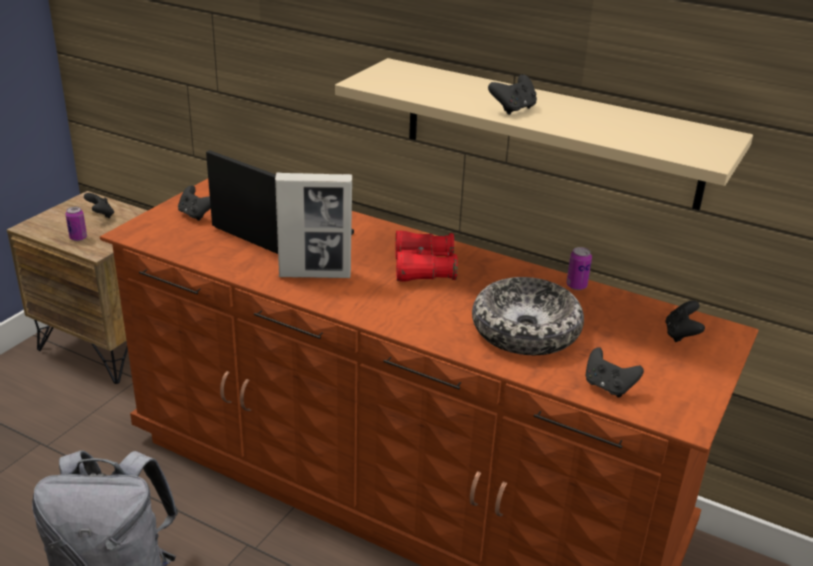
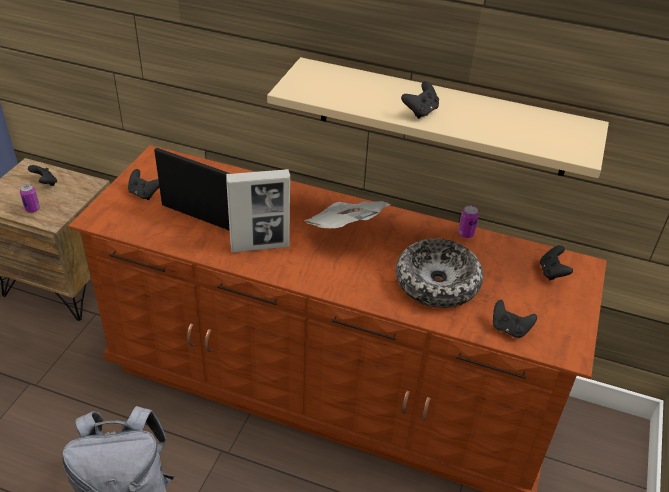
camera: 10 degrees left, 10 degrees up
(424, 268) = (345, 230): red binoculars -> newspaper

